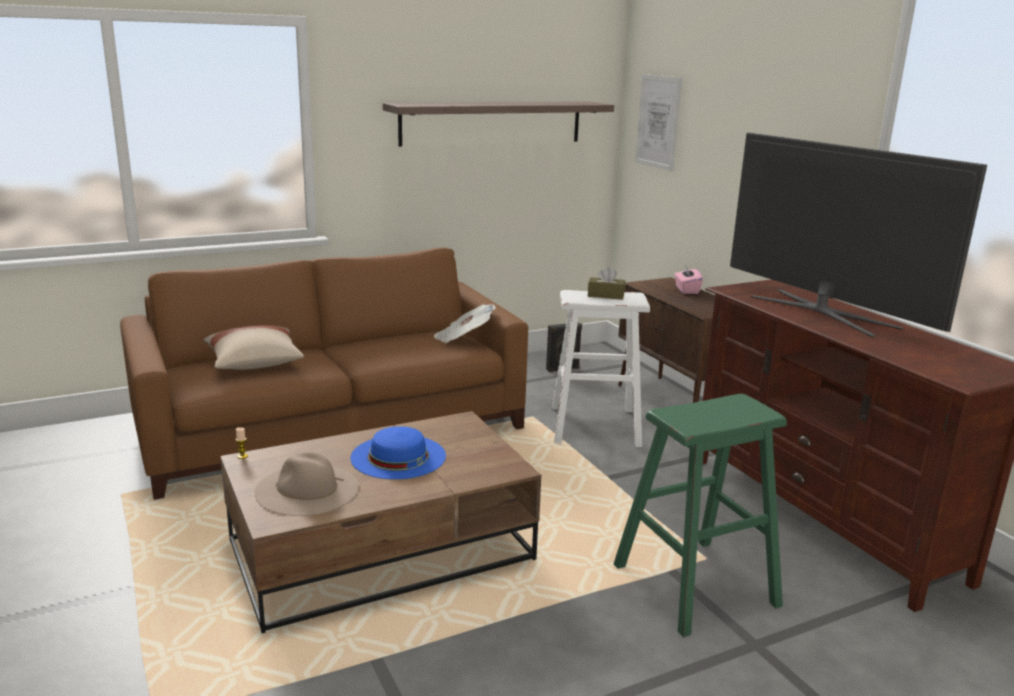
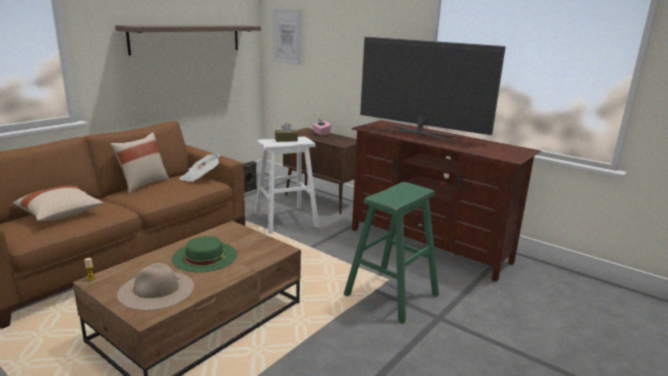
camera: 25 degrees left, 0 degrees up
(382, 337) = (143, 184): none -> beige pillow
(398, 456) = (205, 256): blue hat -> green hat

